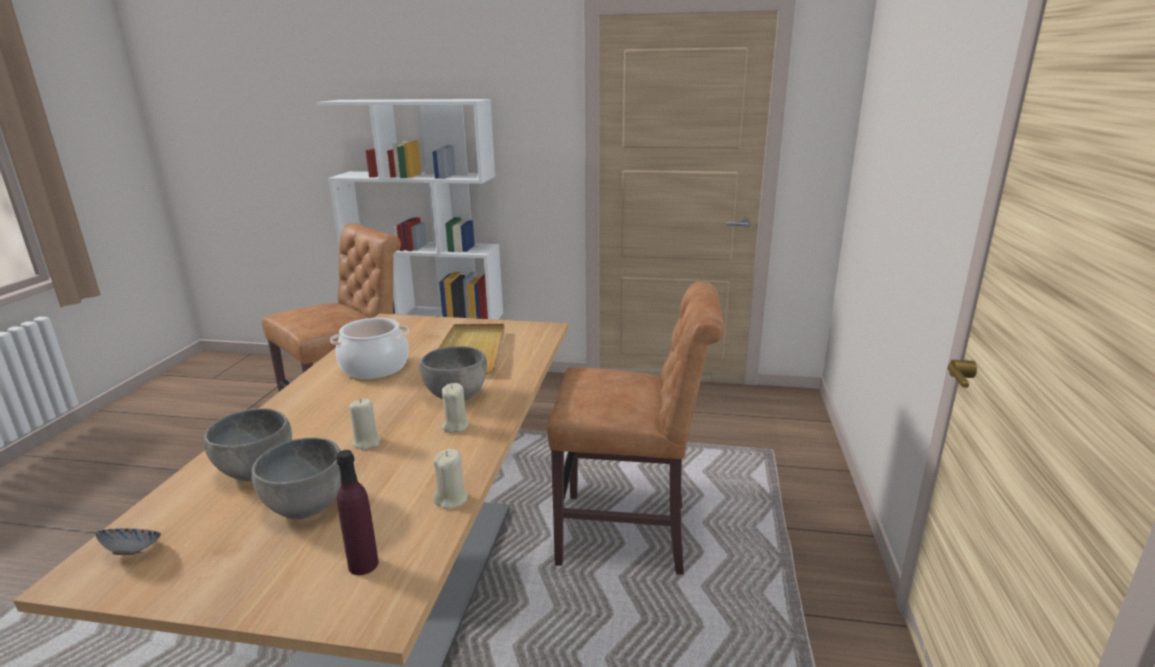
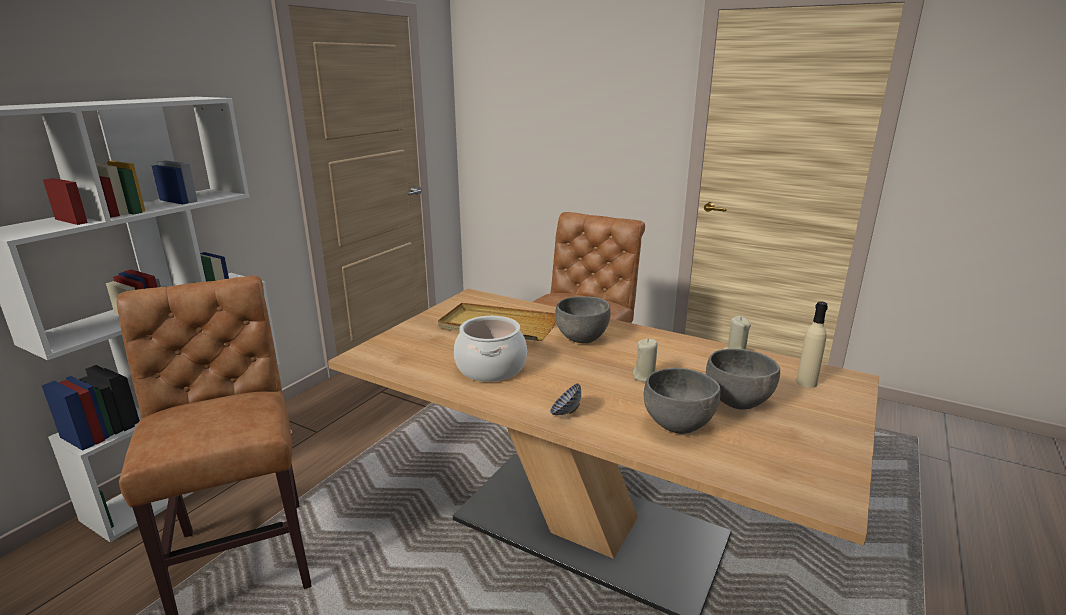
camera: 70 degrees left, 0 degrees up
(134, 552) = (797, 476): bowl -> bowl (565, 412)
(363, 564) = (806, 382): purple bottle -> beige bottle
(455, 426) = (634, 343): beige candle -> none

